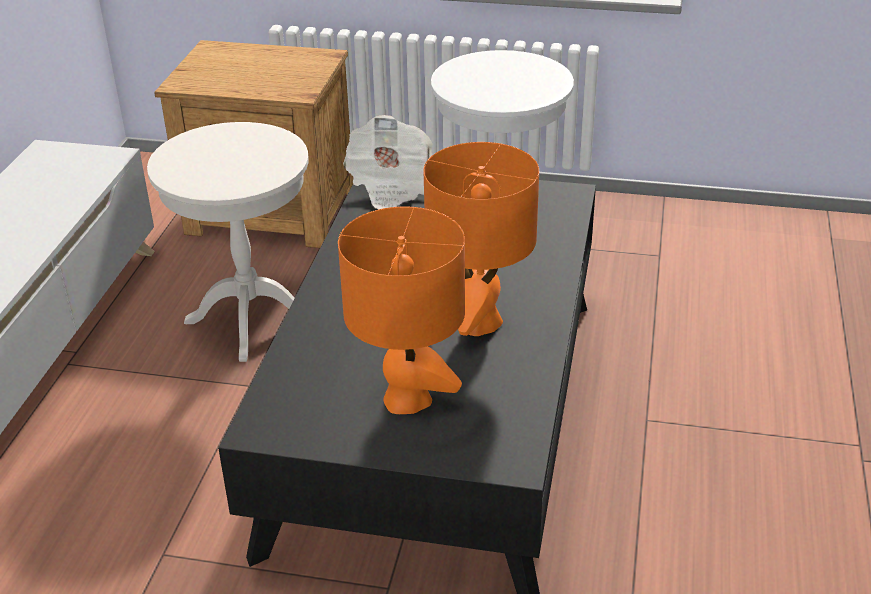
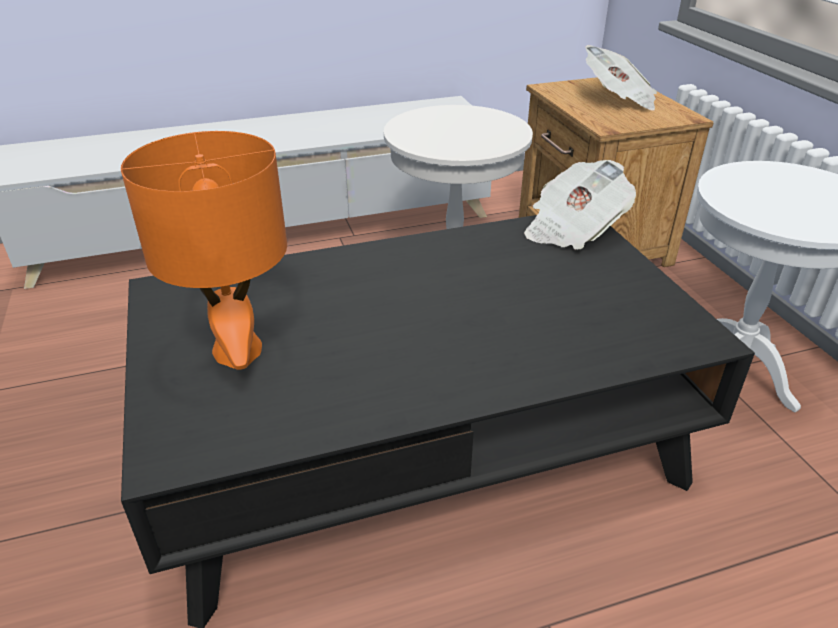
camera: 60 degrees right, 0 degrees up
(253, 66) = (619, 100): none -> newspaper
(480, 323) = (395, 355): orange table lamp -> none

